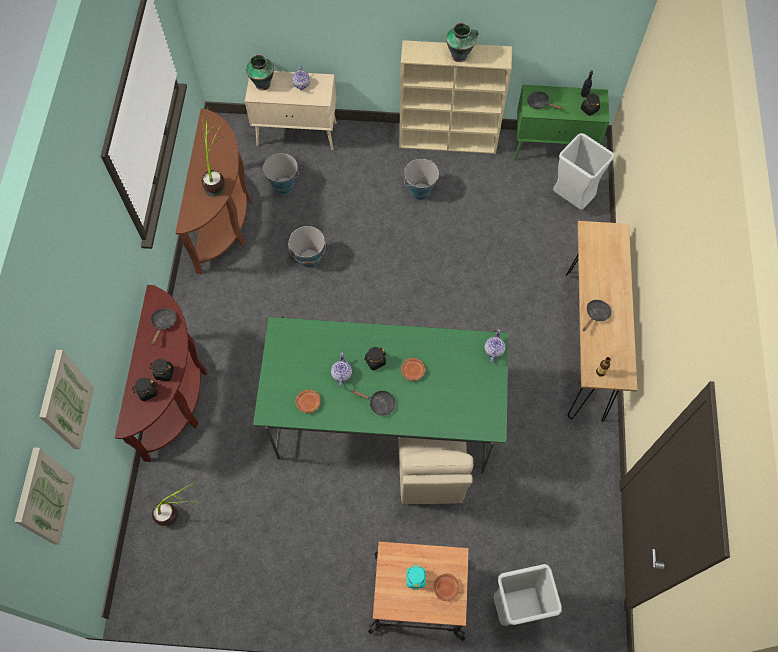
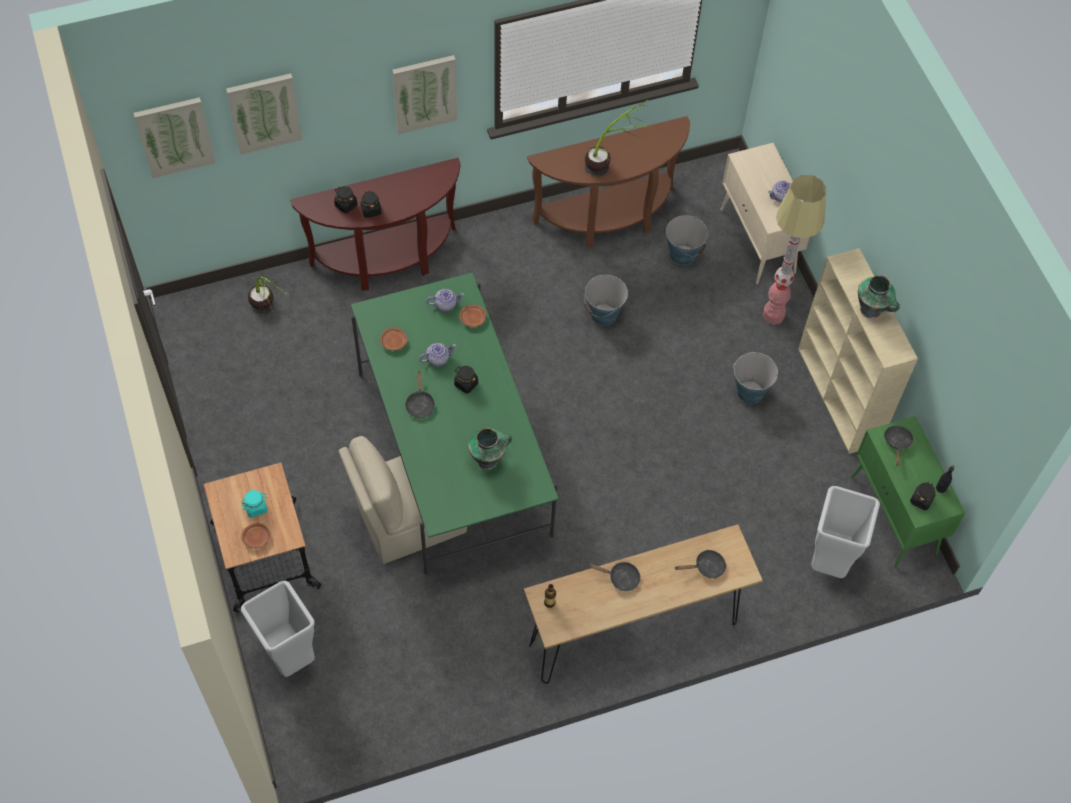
camera: 65 degrees right, 5 degrees down
(110, 262) = (424, 93): none -> picture
(163, 323) = (422, 188): black frying pan -> black frying pan (706, 567)
(263, 83) = (760, 161): vase -> vase (488, 459)
(364, 151) = (773, 315): none -> floor lamp
(413, 371) = (470, 422): brown plate -> brown plate (472, 318)
(493, 350) = (530, 490): teapot -> teapot (445, 305)

